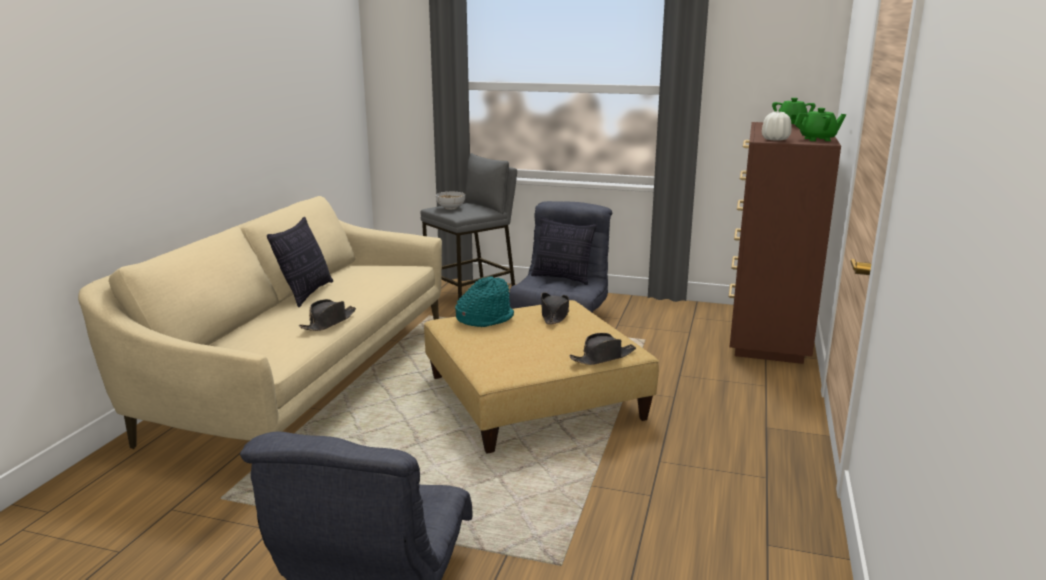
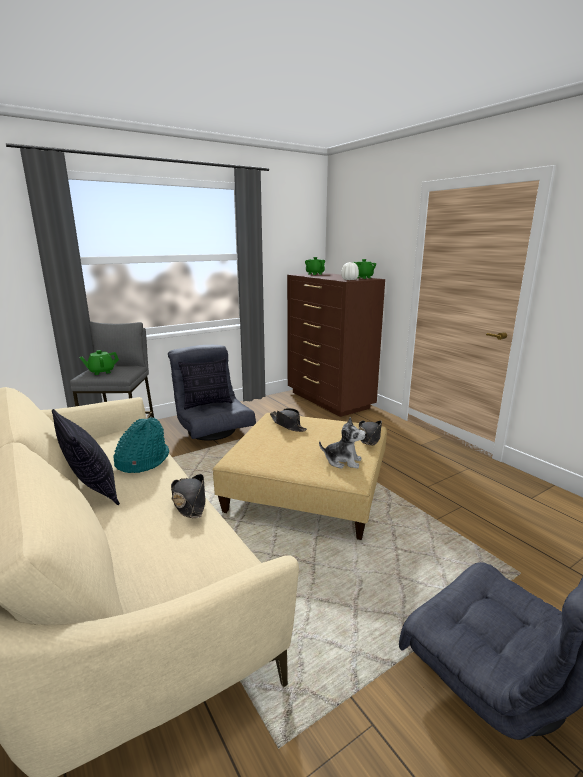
camera: 50 degrees left, 0 degrees up
(451, 208) = (101, 372): bowl -> green teapot
(485, 319) = (255, 445): turquoise hat -> turquoise hat (142, 461)
(520, 361) = (343, 461): none -> plush toy

